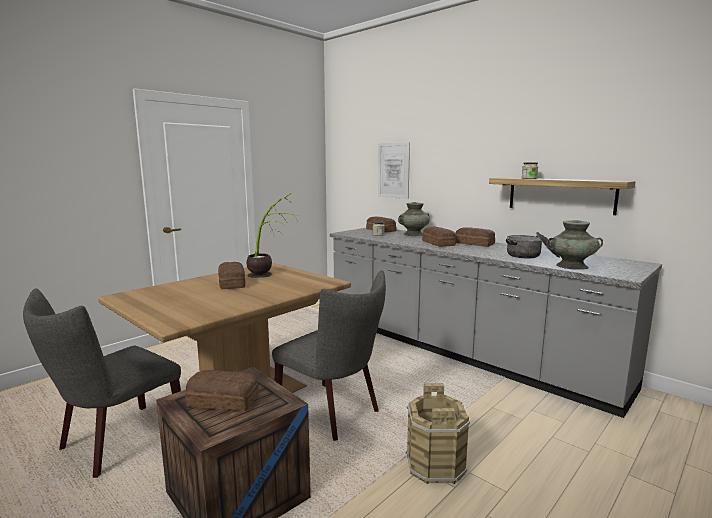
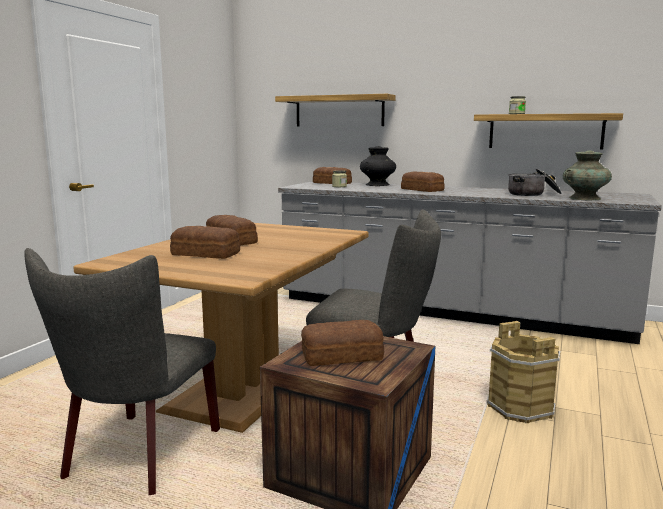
camera: 20 degrees left, 0 degrees up
(269, 277) = (265, 233): potted plant -> none
(393, 170) = (339, 111): picture -> shelf
(413, 234) = (377, 185): turquoise vase -> black vase
(474, 244) = (459, 189): bread -> bread (206, 254)

